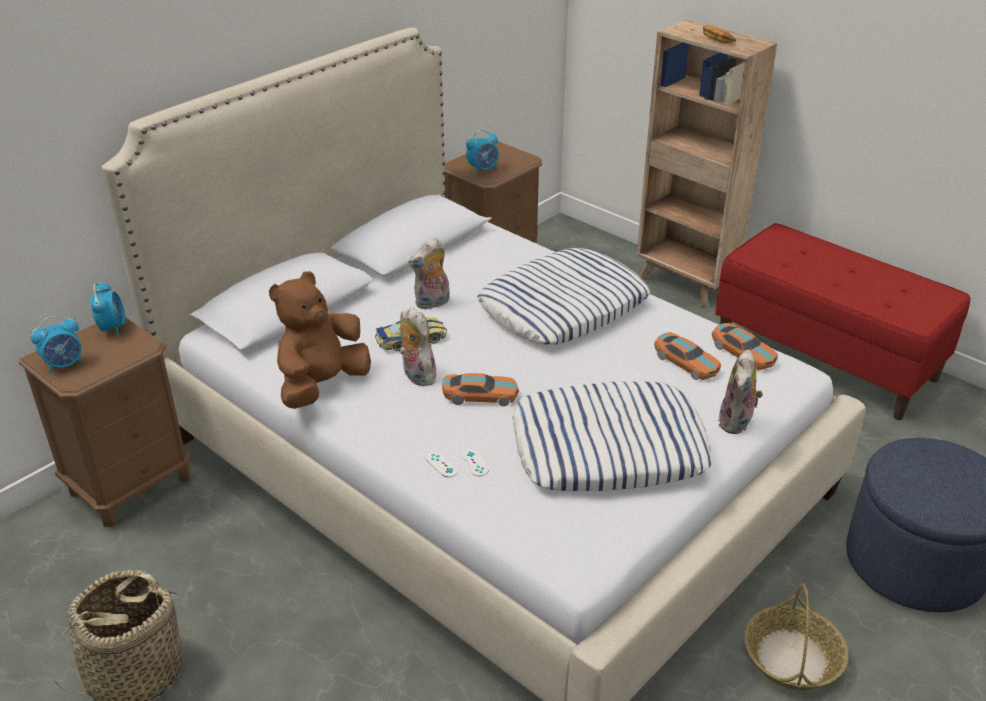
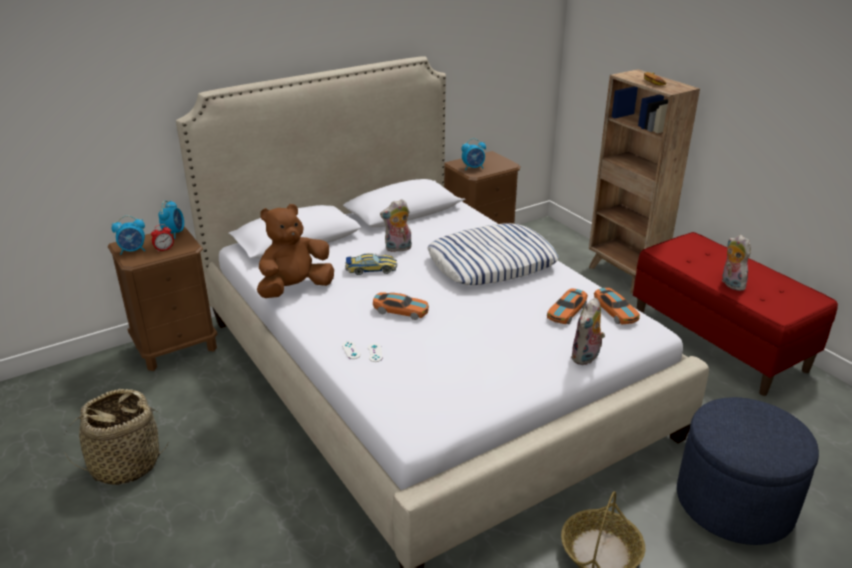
camera: 15 degrees right, 5 degrees down
(111, 356) = (164, 249): none -> alarm clock
(416, 375) = (362, 291): plush toy -> plush toy (730, 284)
(608, 448) = (477, 359): pillow -> none
(686, 363) = (566, 312): toy car -> toy car turned 60 degrees clockwise

